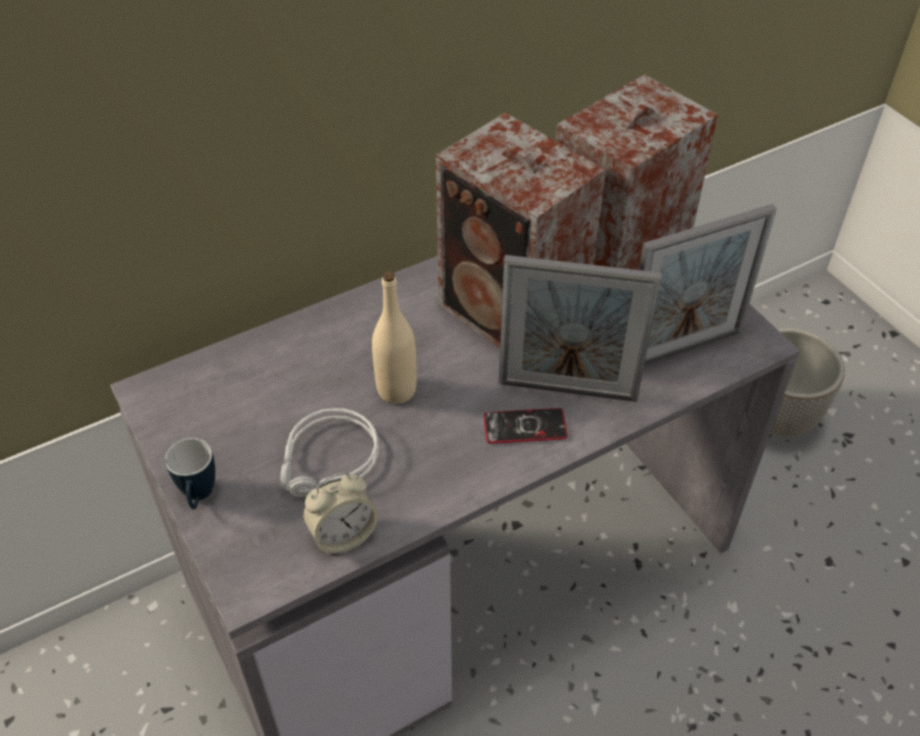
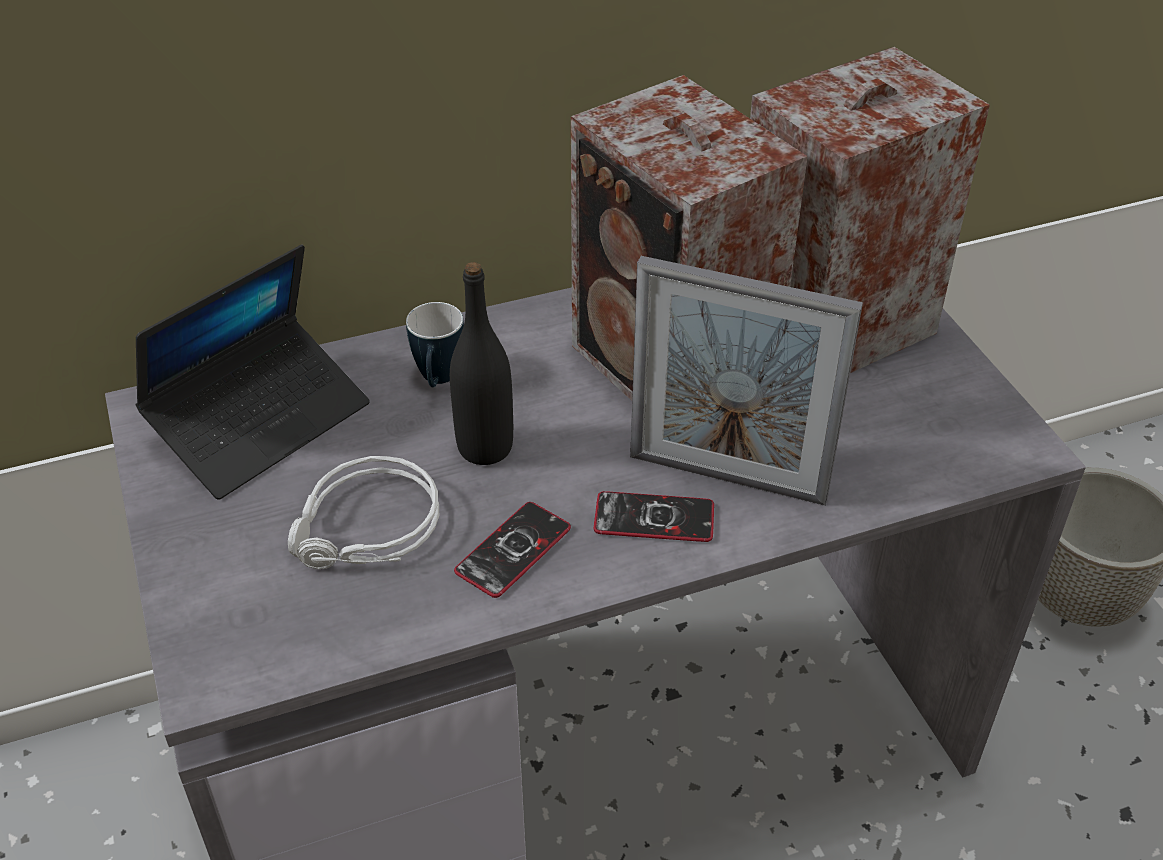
camera: 10 degrees right, 5 degrees down
(199, 497) = (177, 551): mug -> mug (438, 381)
(231, 391) = (260, 421): none -> laptop
(342, 535) = (358, 627): alarm clock -> none
(396, 390) = (485, 447): beige bottle -> black bottle
(435, 464) = (513, 550): none -> phone
(682, 349) = (907, 444): picture frame -> none

